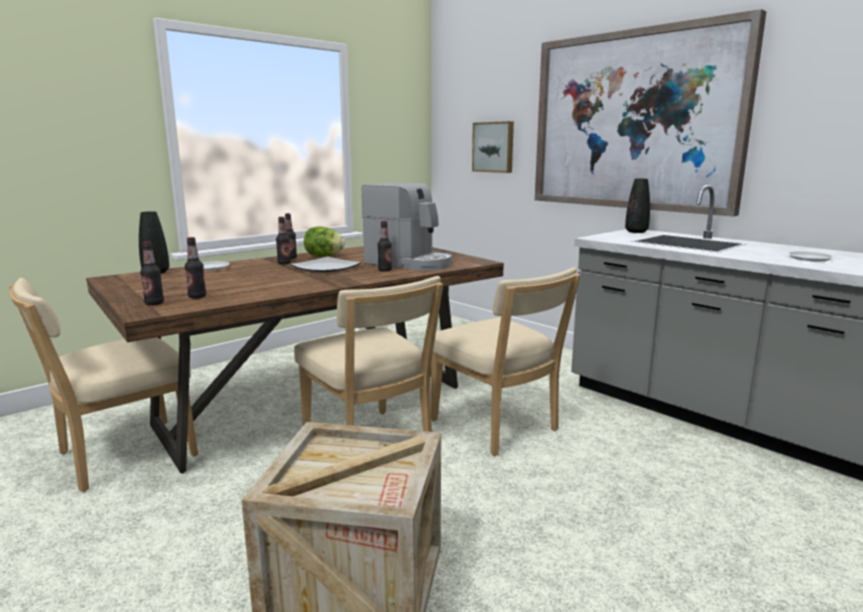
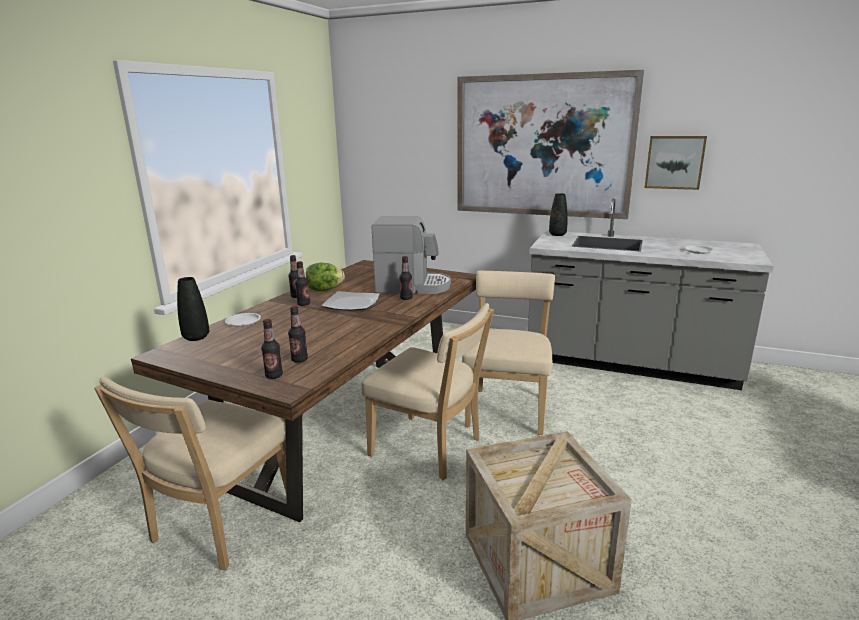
camera: 25 degrees left, 5 degrees up
(494, 147) = (409, 164): picture -> picture (674, 162)
(498, 428) = (508, 408): beige chair -> beige chair turned 105 degrees counterclockwise

